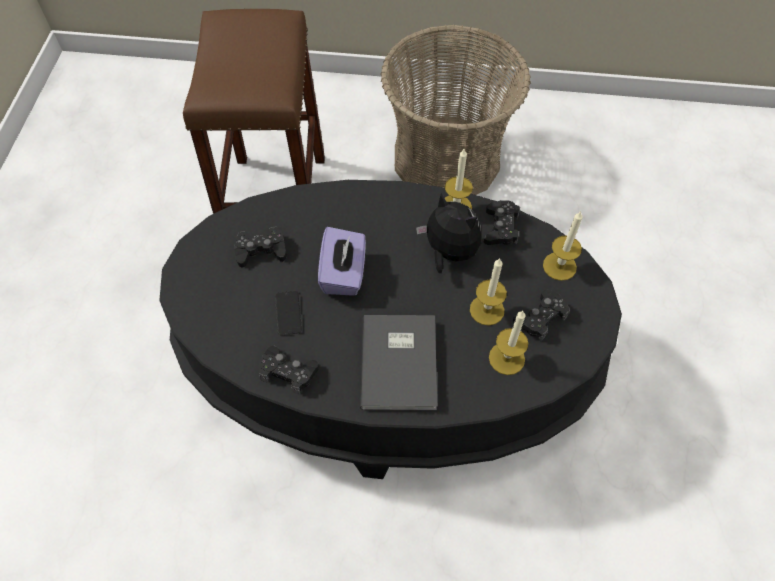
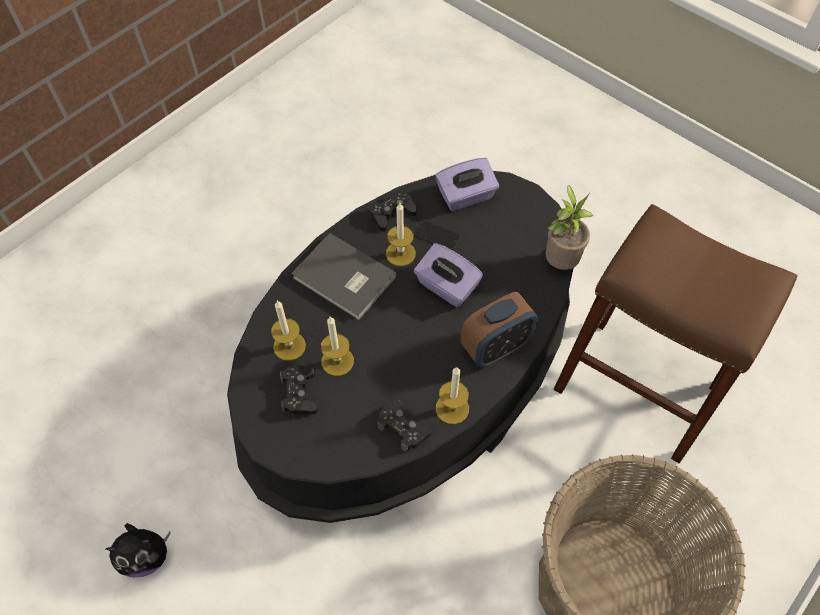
camera: 125 degrees right, 0 degrees up
(220, 318) = (466, 196): none -> purple tissue box
(252, 206) = (560, 261): none -> potted plant
(261, 250) = (509, 246): black game controller -> none
(377, 207) = (495, 347): none -> alarm clock
(448, 253) = (409, 370): plush toy -> plush toy (146, 556)
(559, 266) = (330, 445): candle -> candle (400, 253)

